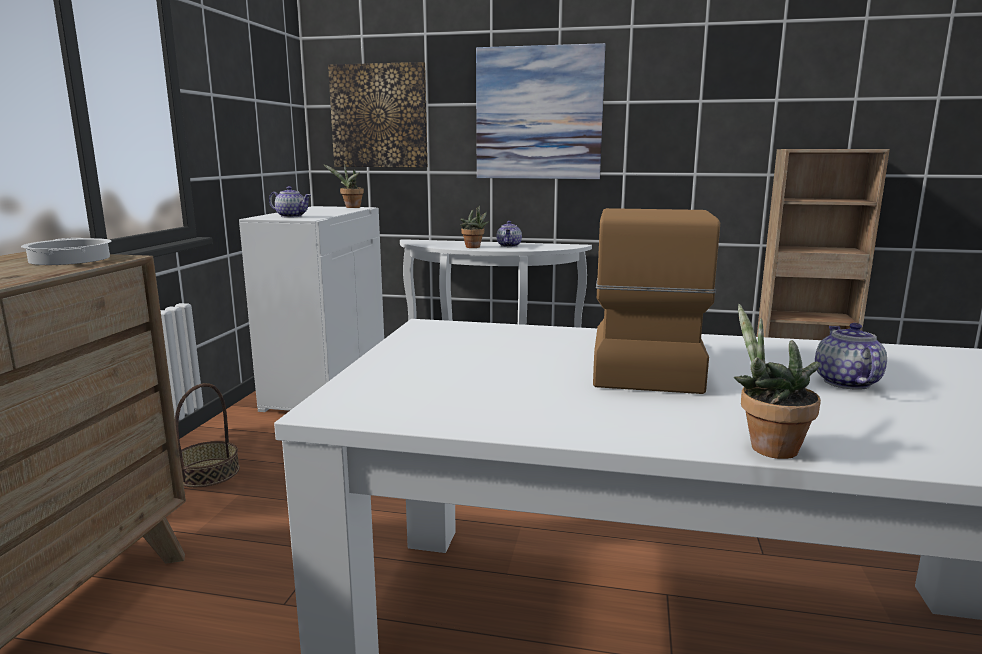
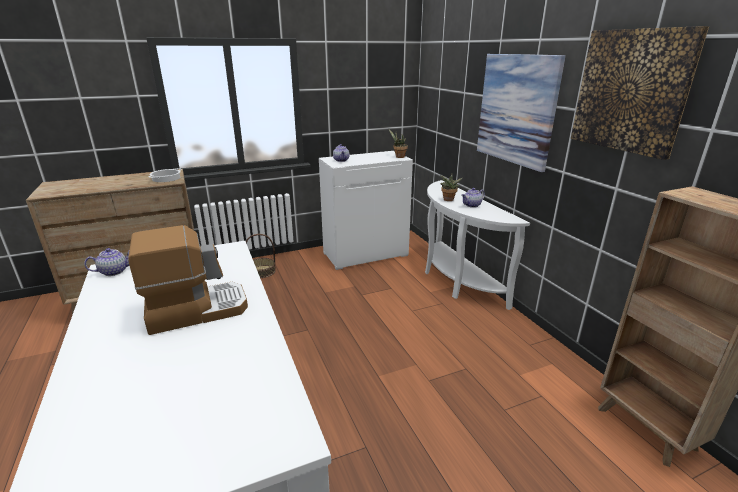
camera: 55 degrees right, 10 degrees up
(379, 116) = (443, 97): picture -> picture (631, 91)
(766, 447) = (75, 363): potted plant -> none
(845, 382) = (189, 375): teapot -> teapot (114, 271)

